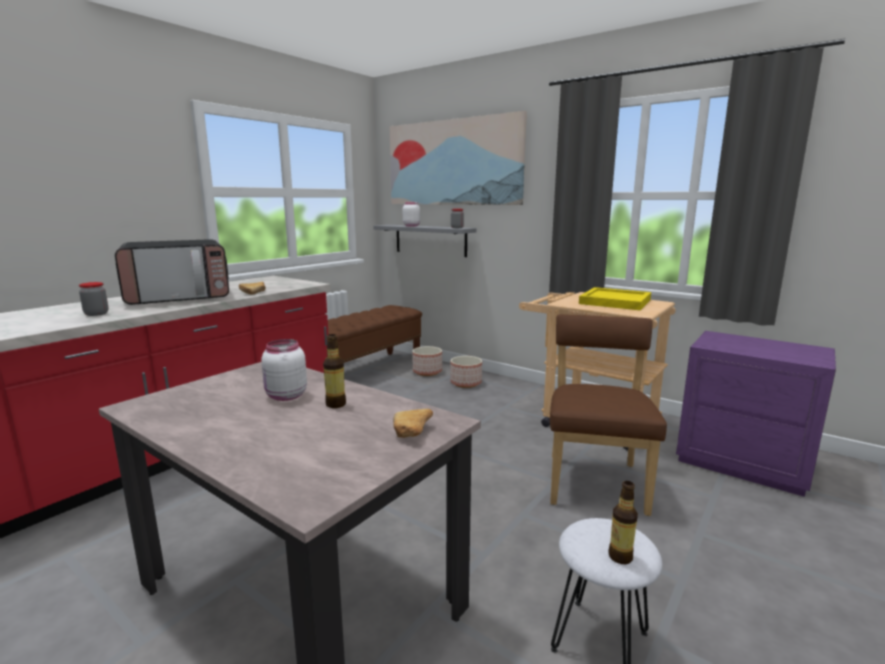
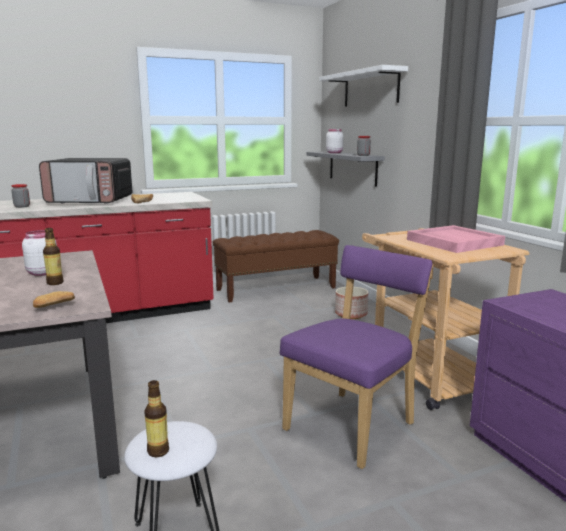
camera: 30 degrees right, 0 degrees up
(427, 372) = (329, 298): planter -> none
(452, 162) = (370, 88): picture -> white shelf
(595, 480) = (353, 424): brown chair -> purple chair
(614, 302) = (453, 242): yellow tray -> pink tray

